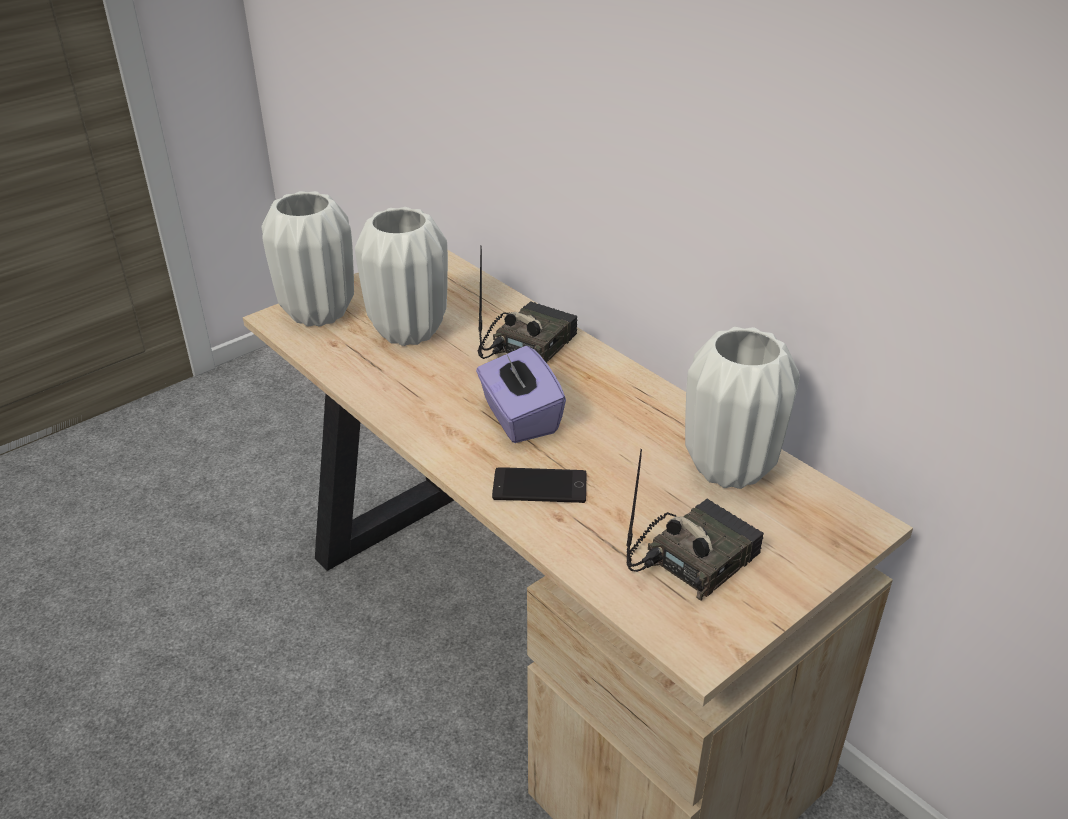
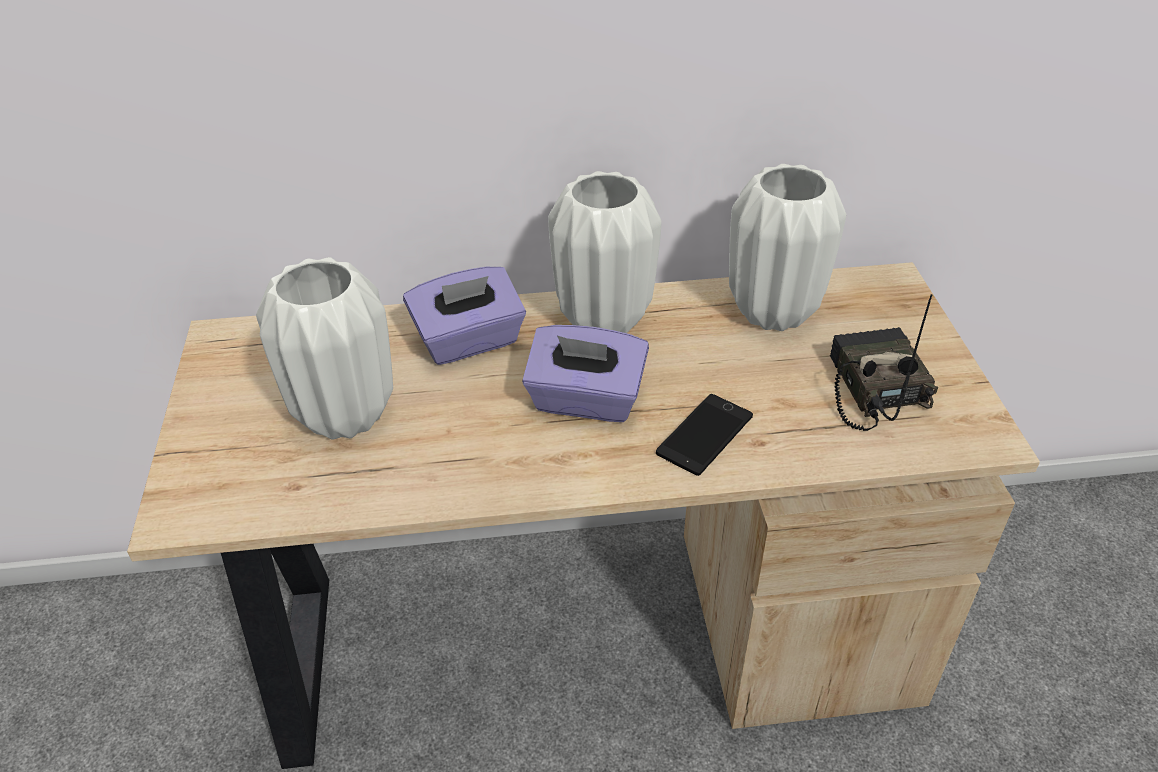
camera: 55 degrees left, 5 degrees up
(319, 312) = (212, 474): white vase -> white vase (603, 319)
(527, 344) = (469, 341): radio -> purple tissue box

